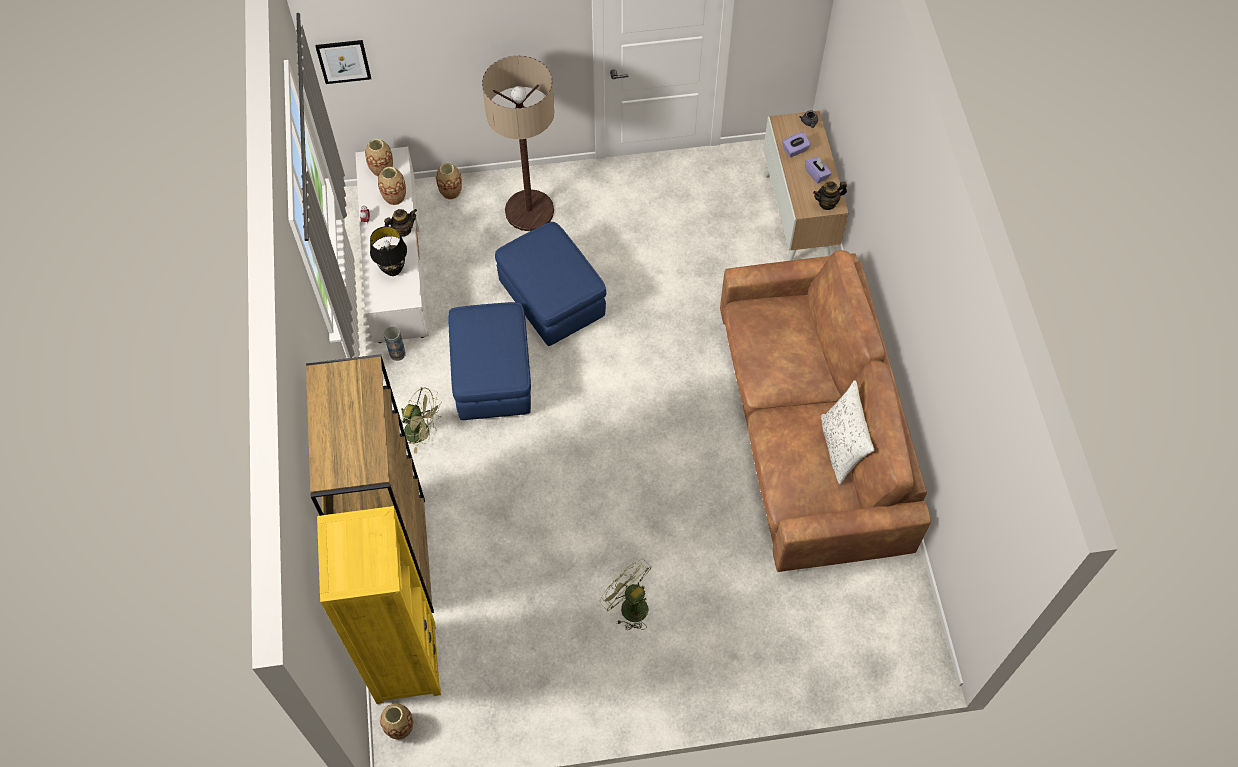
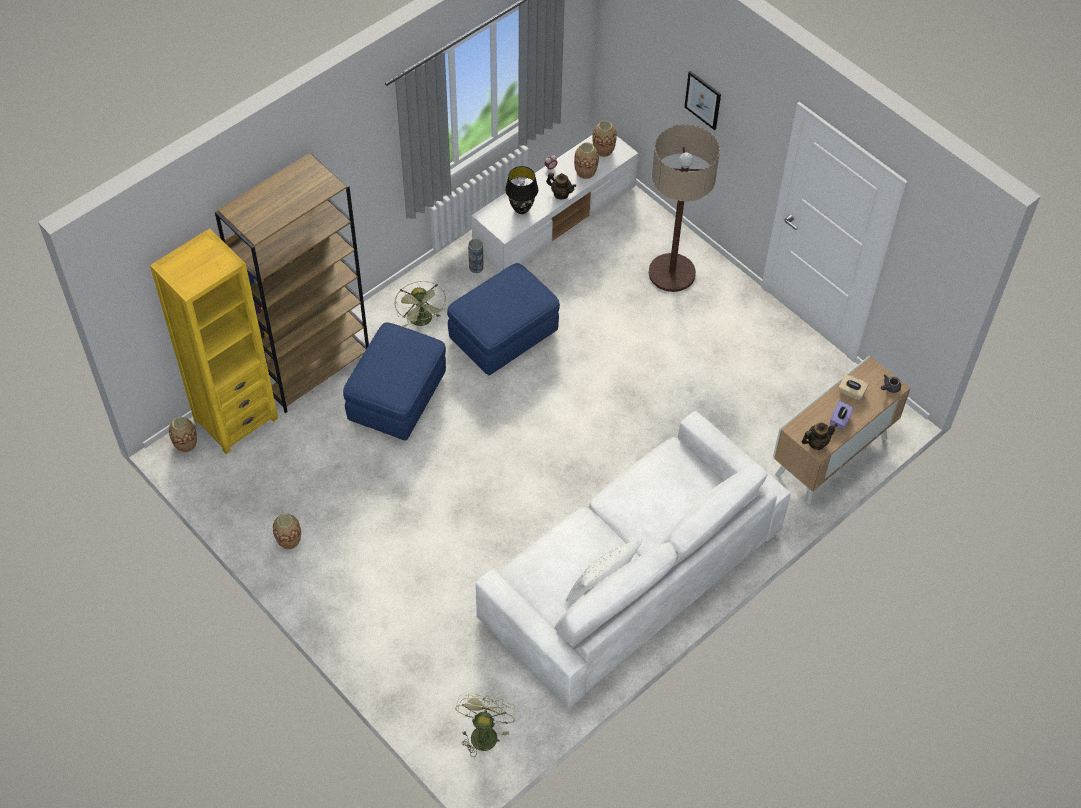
camera: 55 degrees right, 5 degrees down
(343, 61) = (619, 45): picture -> picture (703, 100)
(450, 192) = (645, 214): vase -> vase (289, 540)
(551, 299) = (602, 334): blue ottoman -> blue ottoman (398, 397)
(628, 605) = (377, 532): green fan -> green fan (484, 732)
(795, 150) = (851, 392): purple tissue box -> beige tissue box
(810, 426) = (630, 573): brown sofa -> white sofa
(827, 203) = (816, 443): teapot -> teapot turned 120 degrees clockwise

